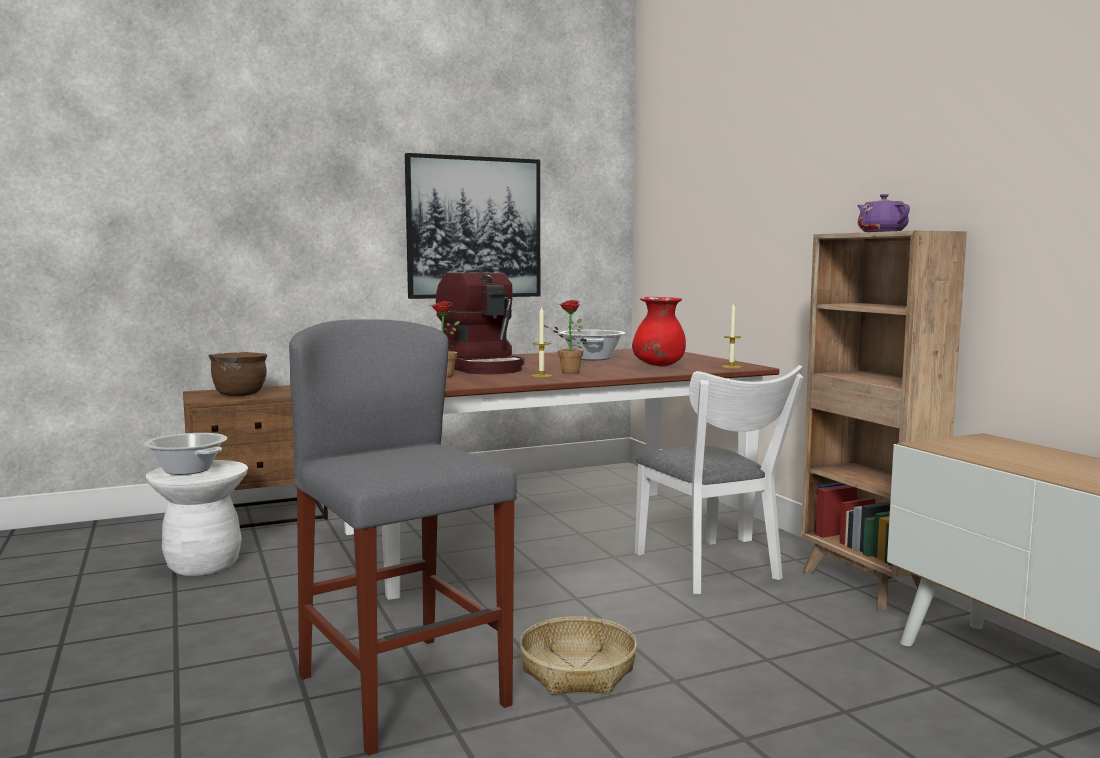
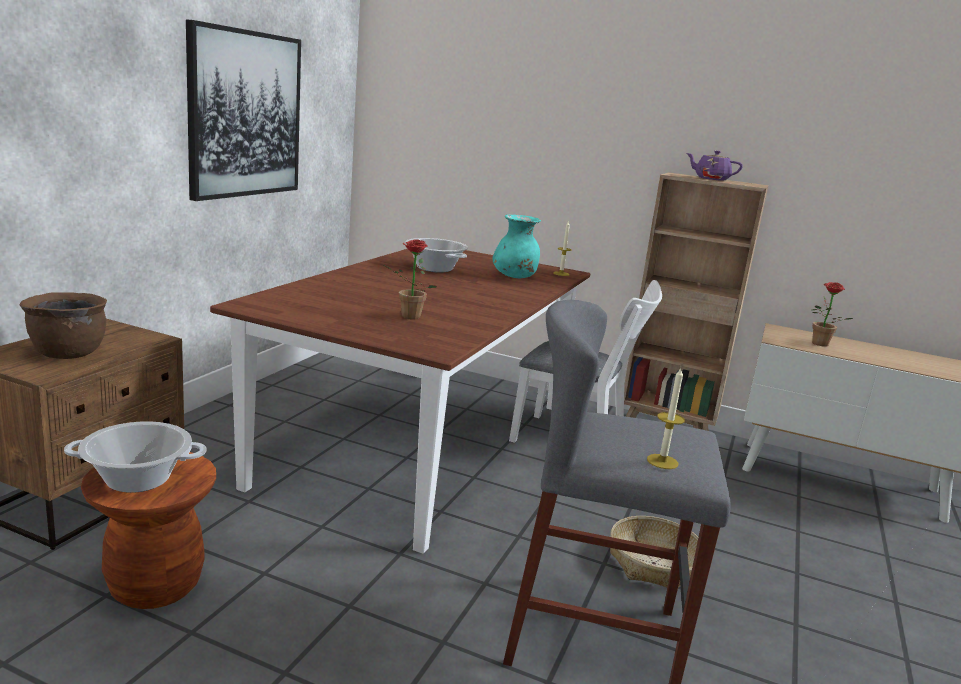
camera: 45 degrees left, 10 degrees up
(203, 565) = (155, 585): white stool -> brown stool
(482, 367) = (396, 295): coffee machine -> none
(541, 376) = (484, 305): candle -> candle (662, 461)
(566, 373) = (487, 297): potted plant -> potted plant (819, 344)
(658, 366) = (514, 277): red vase -> turquoise vase

